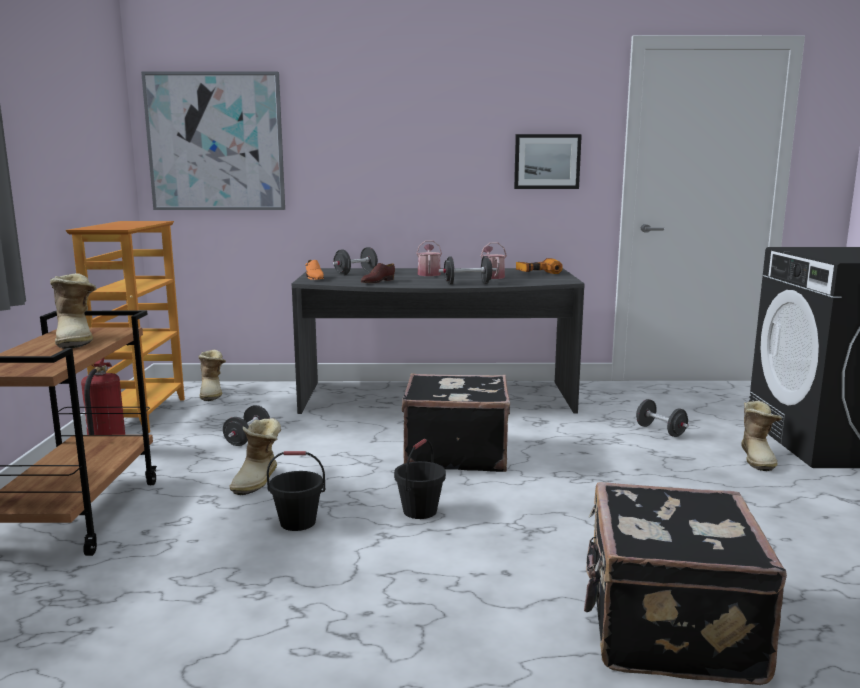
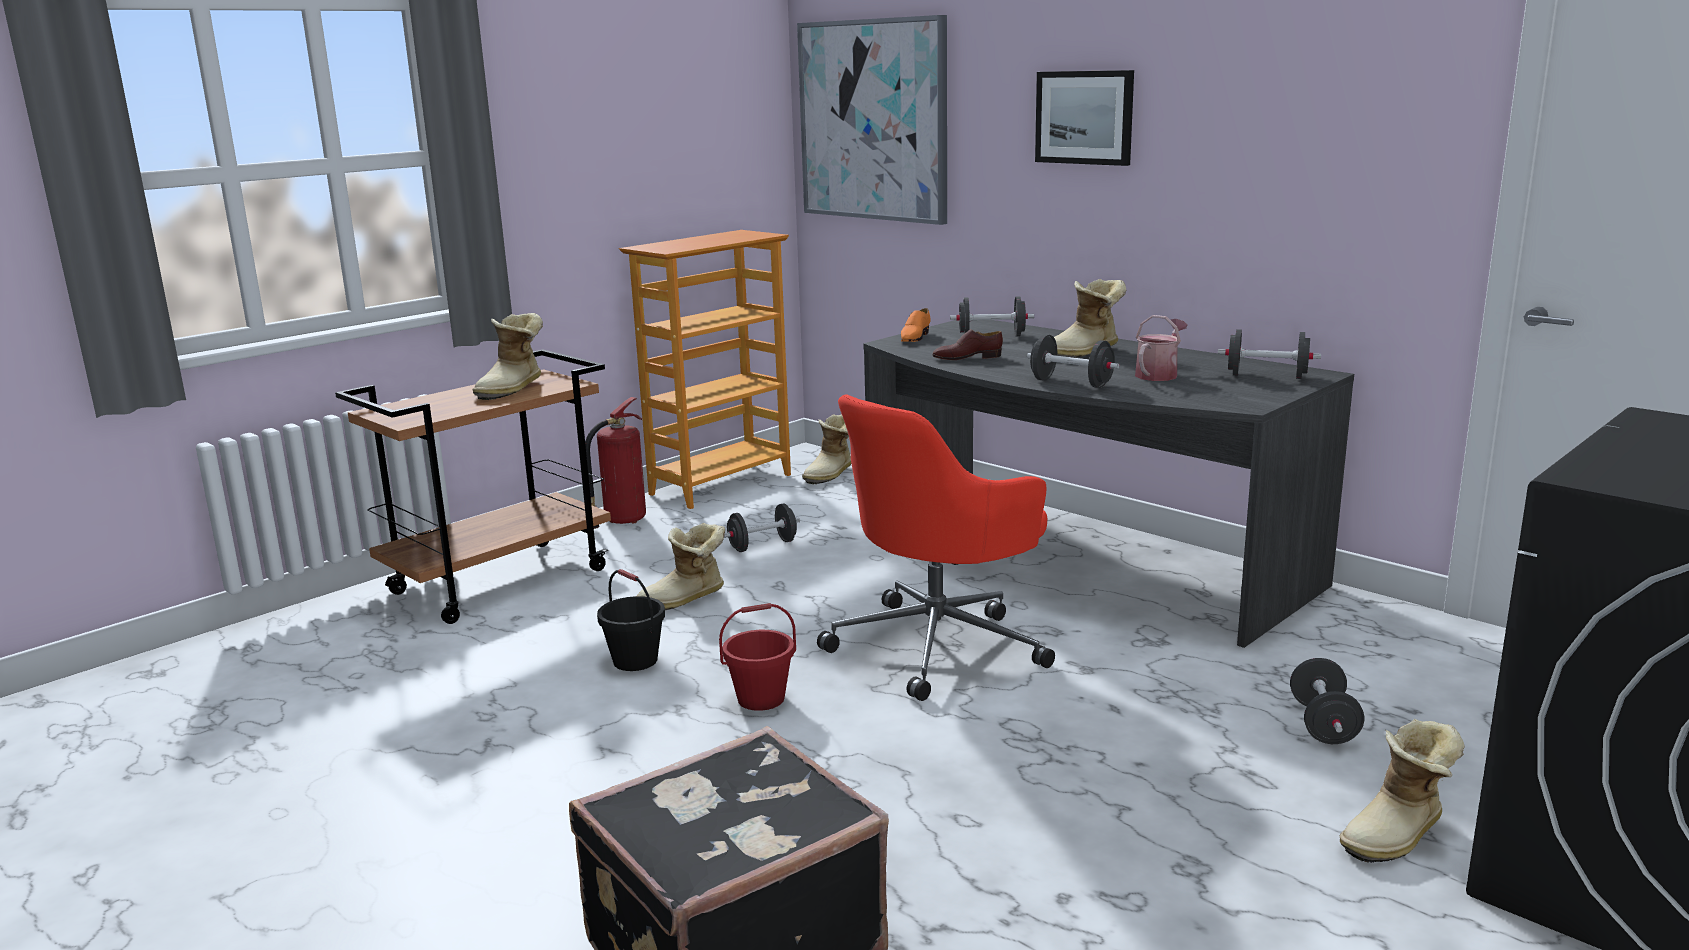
camera: 45 degrees right, 5 degrees up
(419, 511) = (761, 698): black bucket -> red bucket
(429, 274) = (1085, 353): watering can -> boot
(455, 454) = (939, 645): black suitcase -> red office chair
(536, 272) = (1266, 376): power drill -> black dumbbell
(547, 161) = (1341, 166): picture -> picture (1084, 117)

